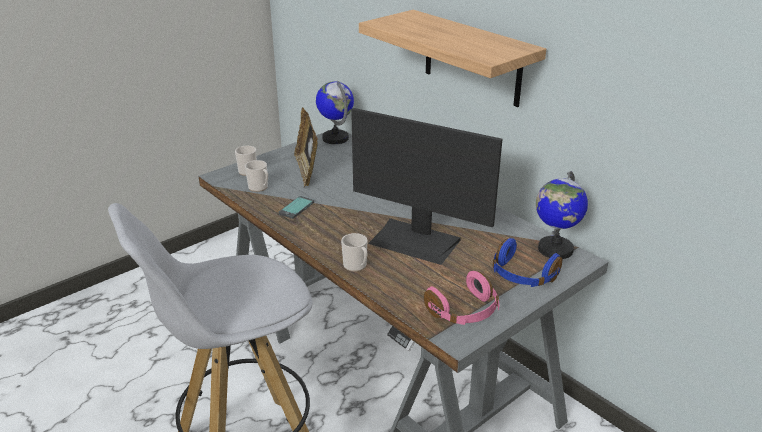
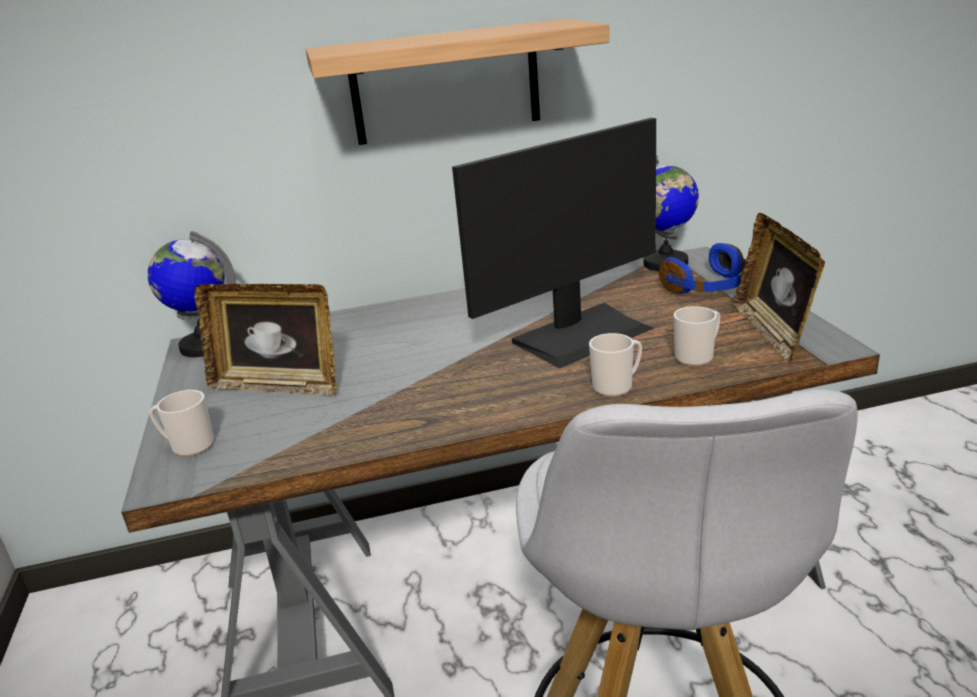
camera: 60 degrees left, 5 degrees down
(259, 188) = (274, 440): mug -> mug (697, 356)
(296, 208) = (391, 412): phone -> none
(464, 311) = (773, 332): pink headphones -> picture frame

